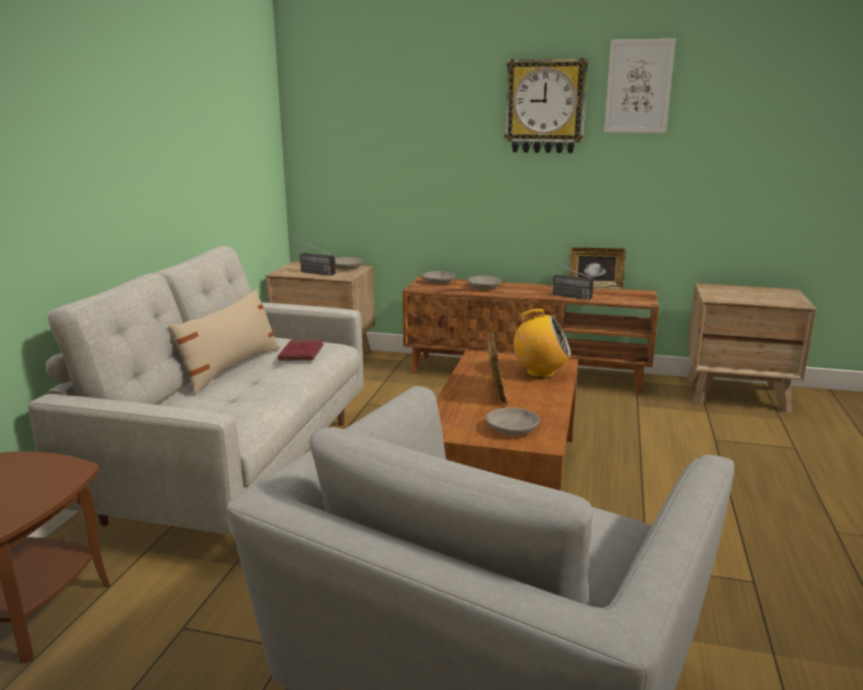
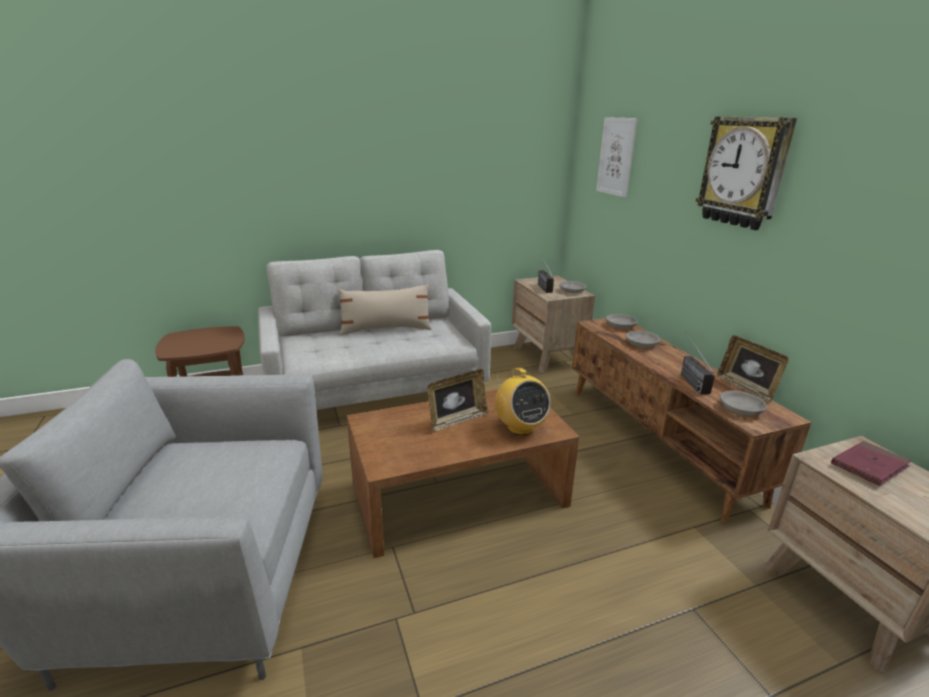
camera: 55 degrees right, 5 degrees up
(301, 353) = (431, 337): red book -> red book (869, 466)
(513, 429) = (394, 447): grey bowl -> grey bowl (741, 409)
(638, 86) = (849, 158): picture -> picture (616, 156)

